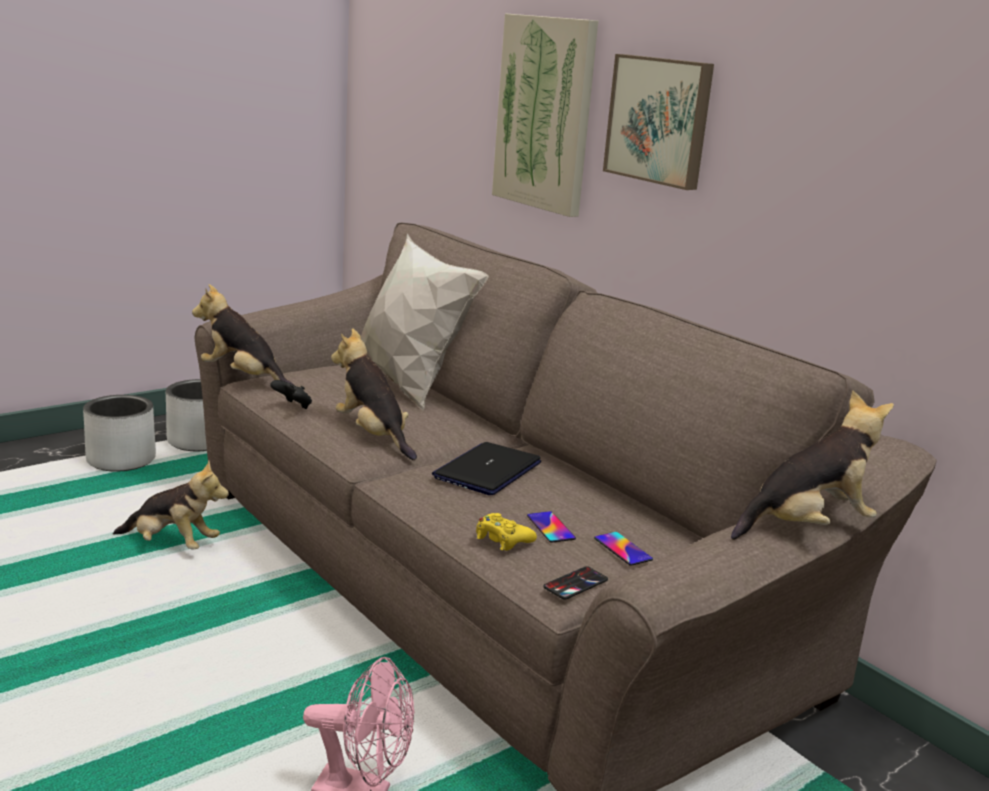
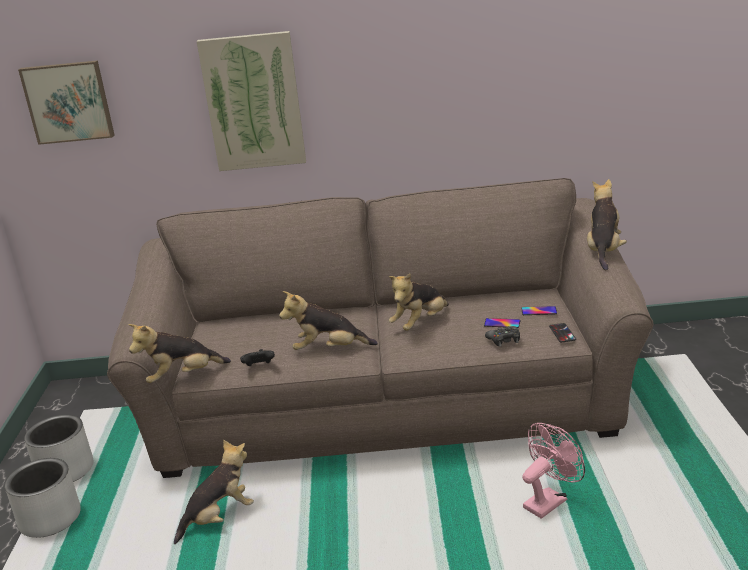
camera: 50 degrees left, 5 degrees up
(409, 385) = (267, 318): white pillow -> none
(487, 470) = (420, 323): laptop -> plush toy
(502, 539) = (504, 340): yellow game controller -> black game controller
(660, 120) = (363, 83): picture -> picture (68, 102)

